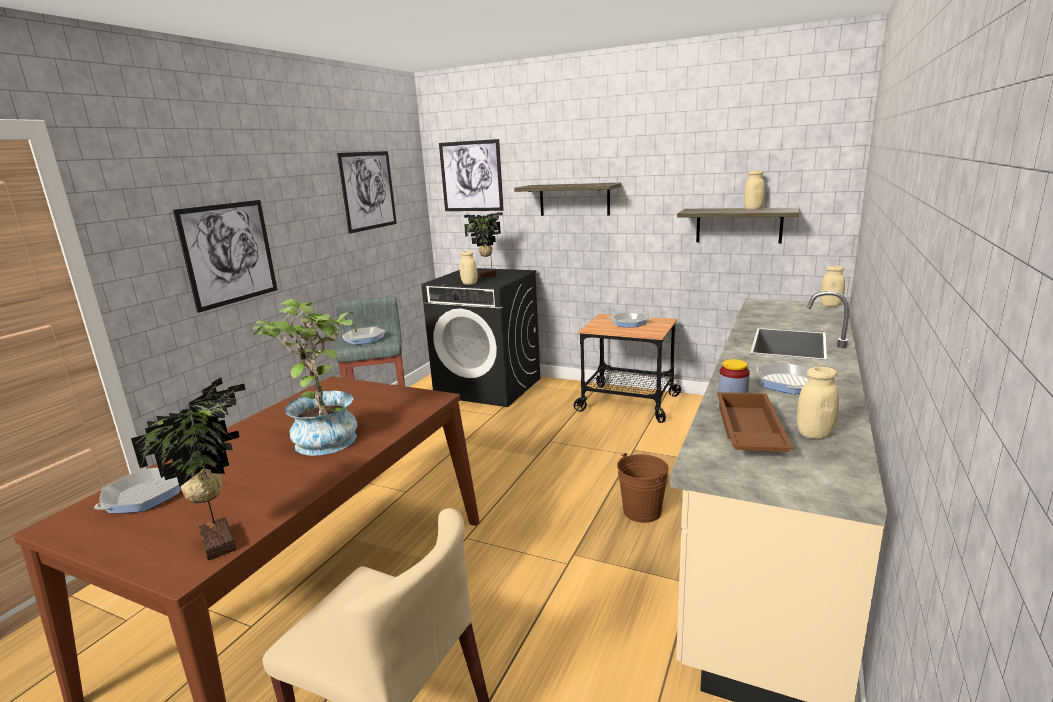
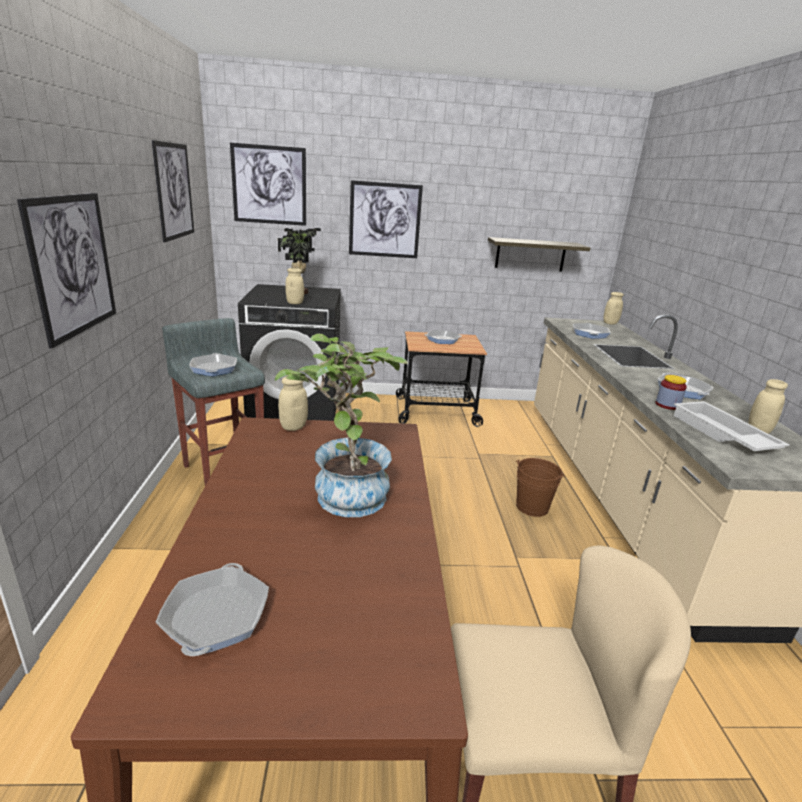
camera: 30 degrees left, 5 degrees up
(222, 541) = (411, 646): potted plant -> none
(574, 199) = (384, 220): shelf -> picture
(747, 432) = (721, 434): brown tray -> white tray
(753, 209) = (547, 241): beige jar -> beige jar (293, 427)
(774, 317) = (590, 334): none -> frying pan

